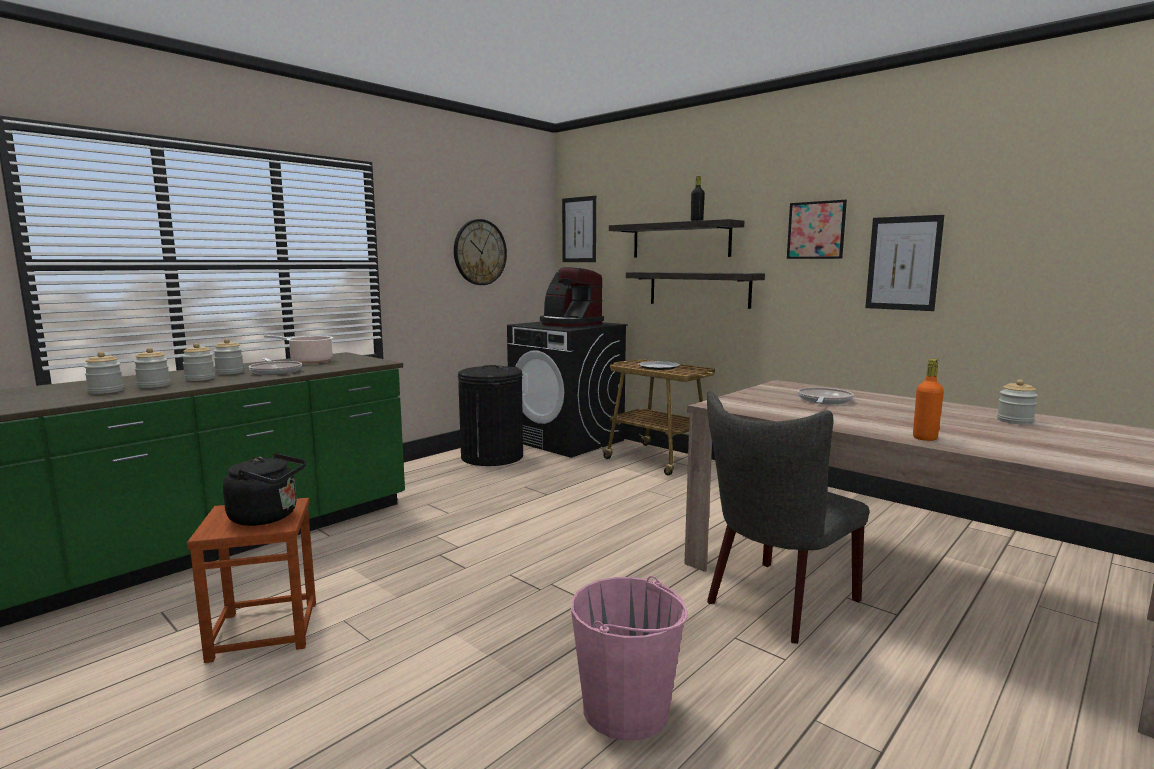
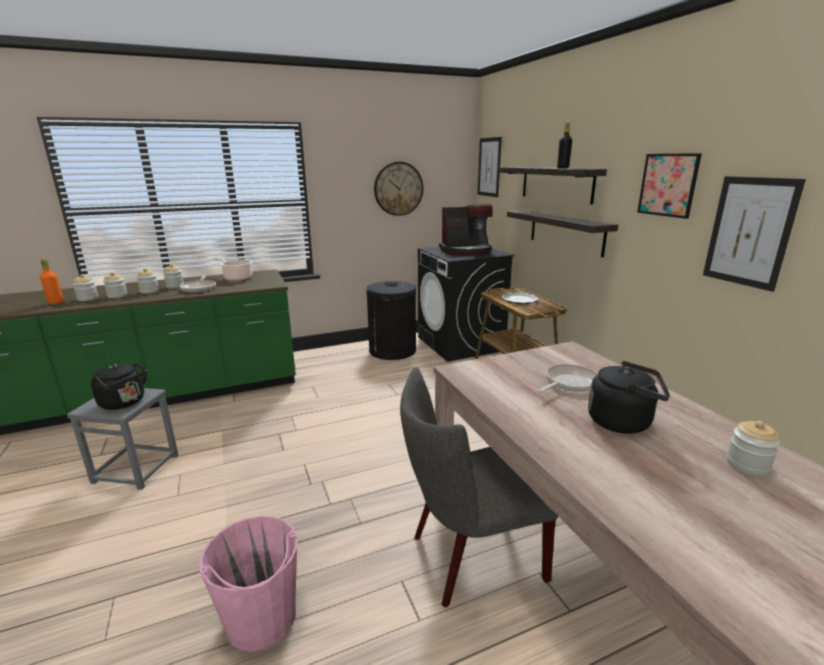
camera: 25 degrees right, 10 degrees up
(265, 630) = (137, 468): brown stool -> grey stool
(569, 324) = (466, 251): coffee machine -> coffee machine turned 75 degrees counterclockwise
(902, 414) = (623, 422): none -> black kettle
(925, 438) = (583, 470): orange bottle -> orange bottle (56, 302)

